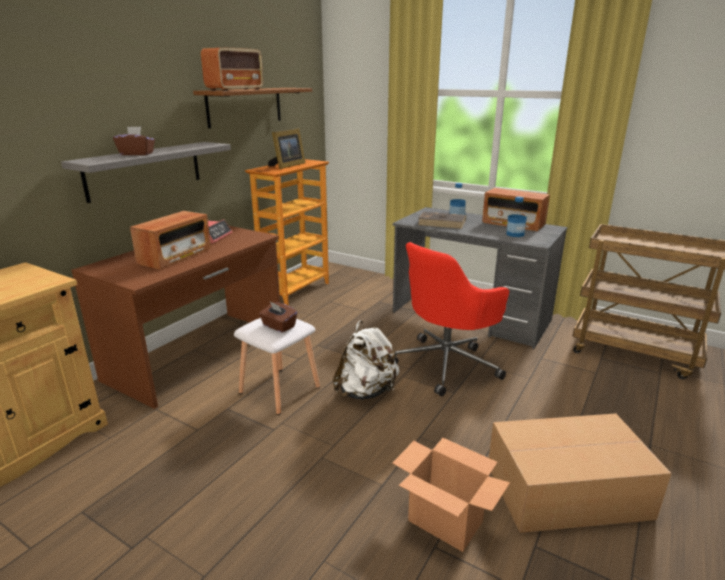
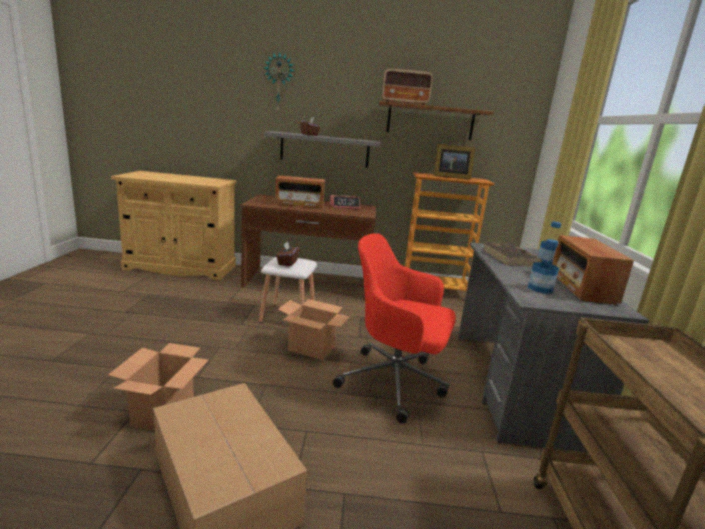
camera: 60 degrees right, 5 degrees down
(52, 78) = (279, 83): none -> wall clock
(366, 392) = (312, 349): white backpack -> cardboard box

